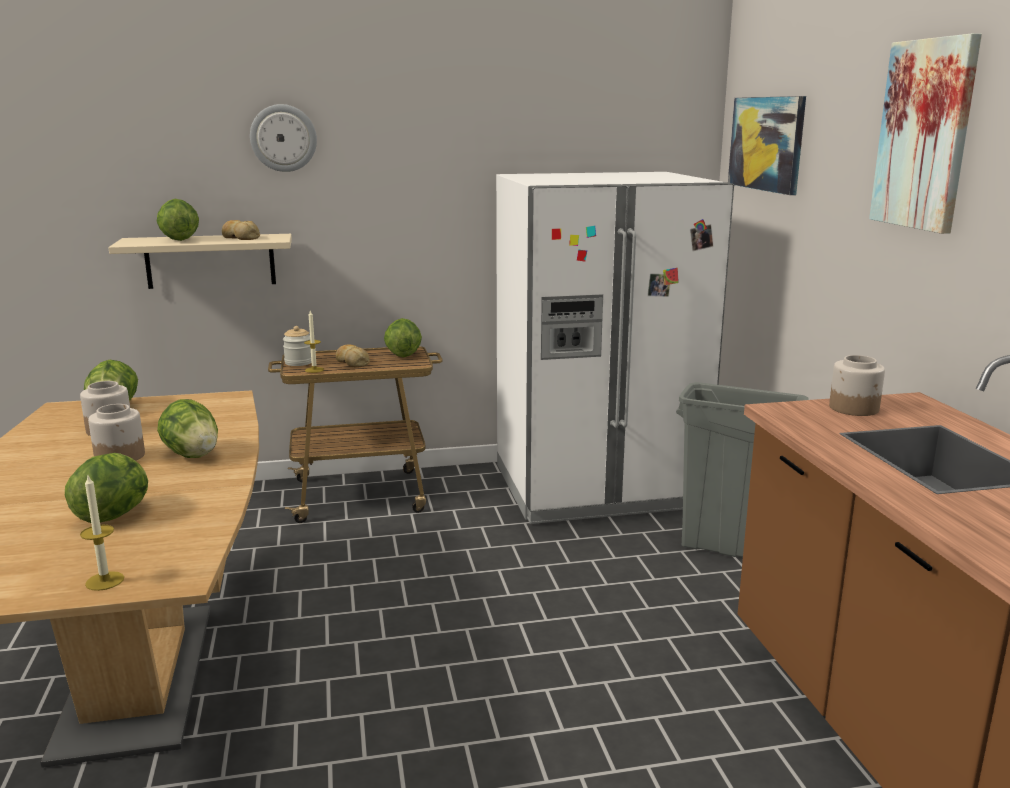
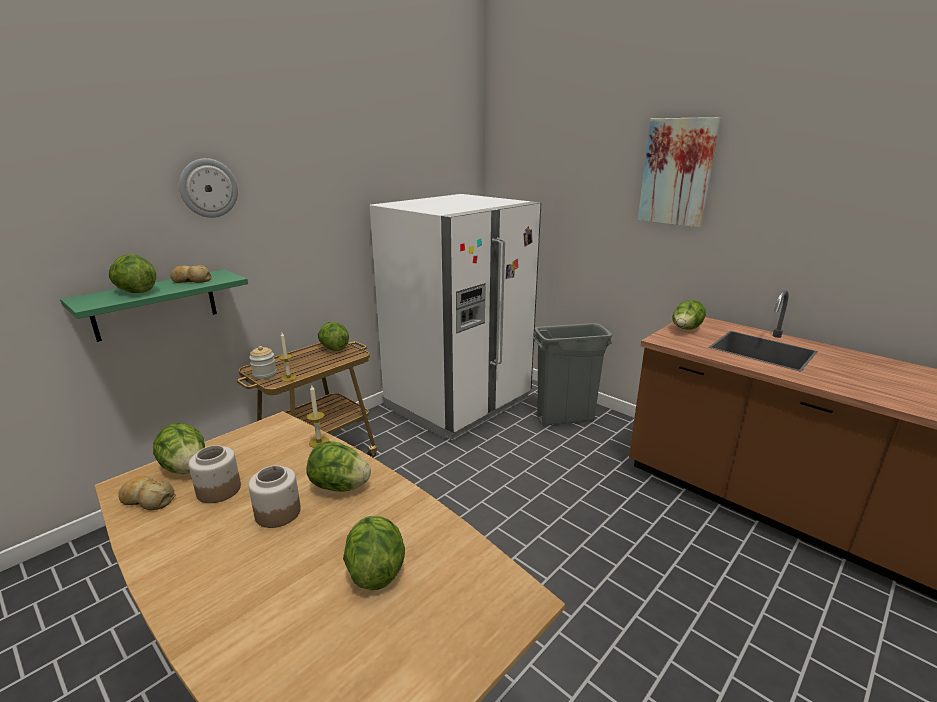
camera: 35 degrees left, 5 degrees up
(105, 581) = (479, 635): candle -> candle (319, 442)
(210, 261) = (155, 305): beige shelf -> green shelf
(352, 362) = (306, 364): bread -> bread (148, 499)
(766, 143) = (531, 174): picture -> none
(854, 408) = (685, 330): jar -> lettuce

